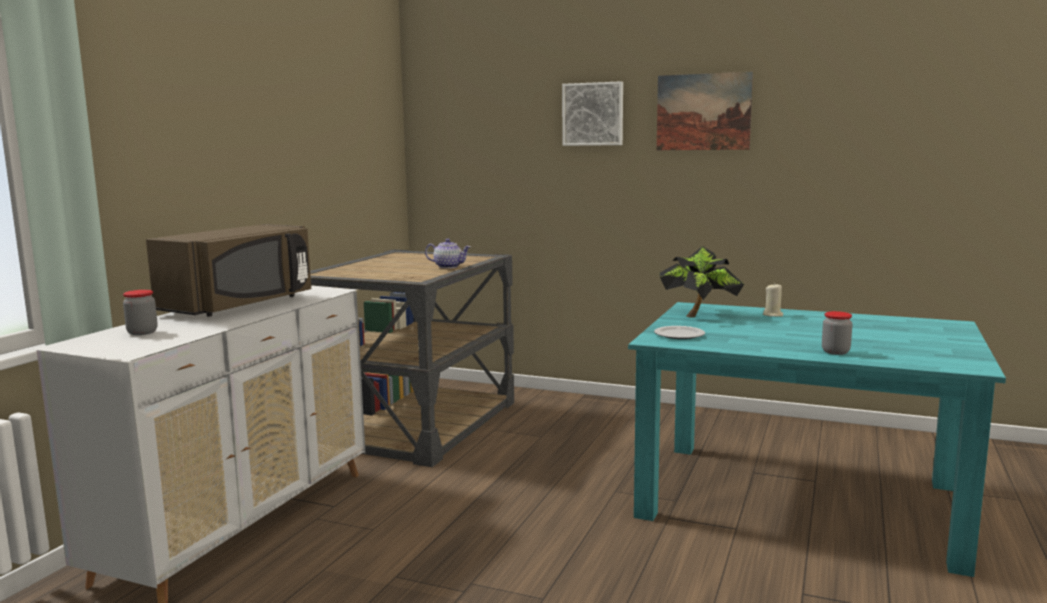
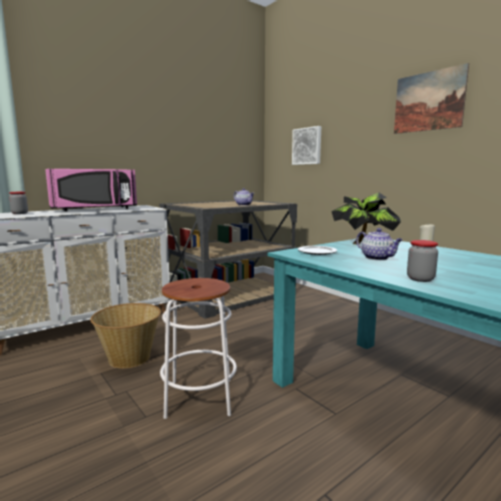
camera: 30 degrees right, 0 degrees up
(241, 305) = (95, 209): brown microwave -> pink microwave
(405, 546) = (129, 357): none -> basket
(575, 559) = (199, 397): none -> white stool
(593, 114) = (356, 113): picture -> picture (307, 146)
(754, 333) = (377, 258): none -> teapot

